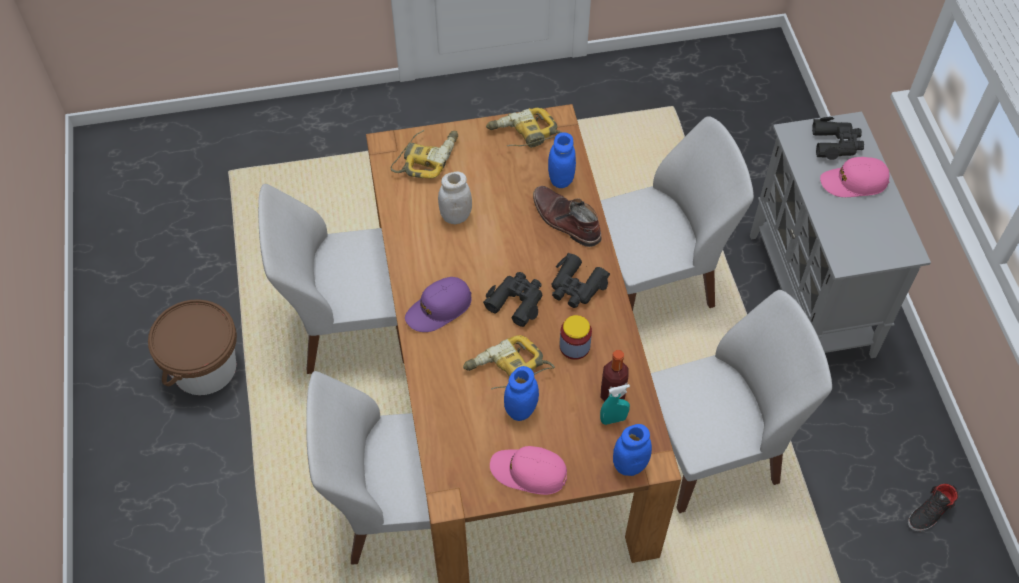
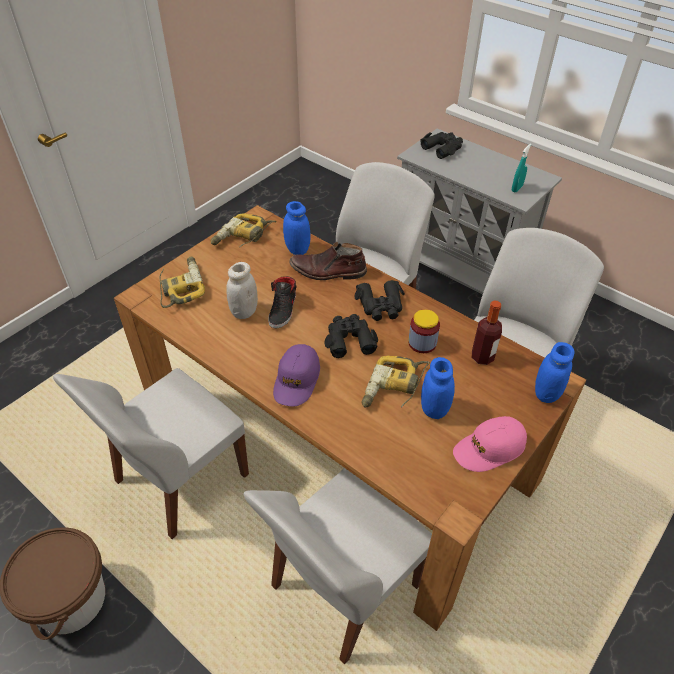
camera: 40 degrees left, 10 degrees down
(613, 419) = (501, 372): turquoise spray bottle -> turquoise spray bottle (517, 188)
(853, 182) = (475, 161): pink cap -> none
(930, 512) = (640, 346): black shoe -> black shoe (283, 310)

